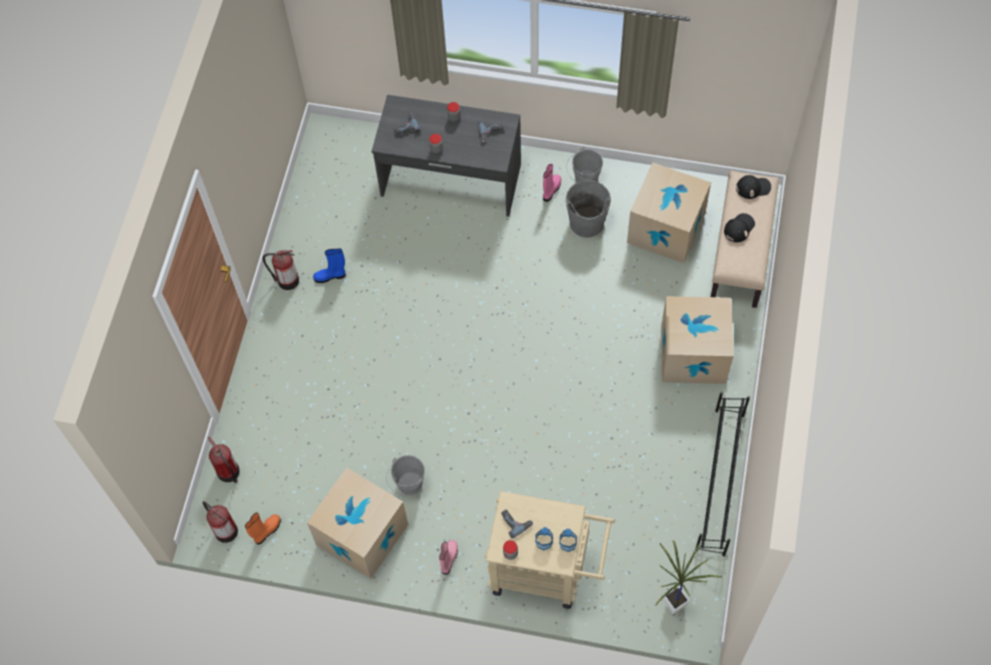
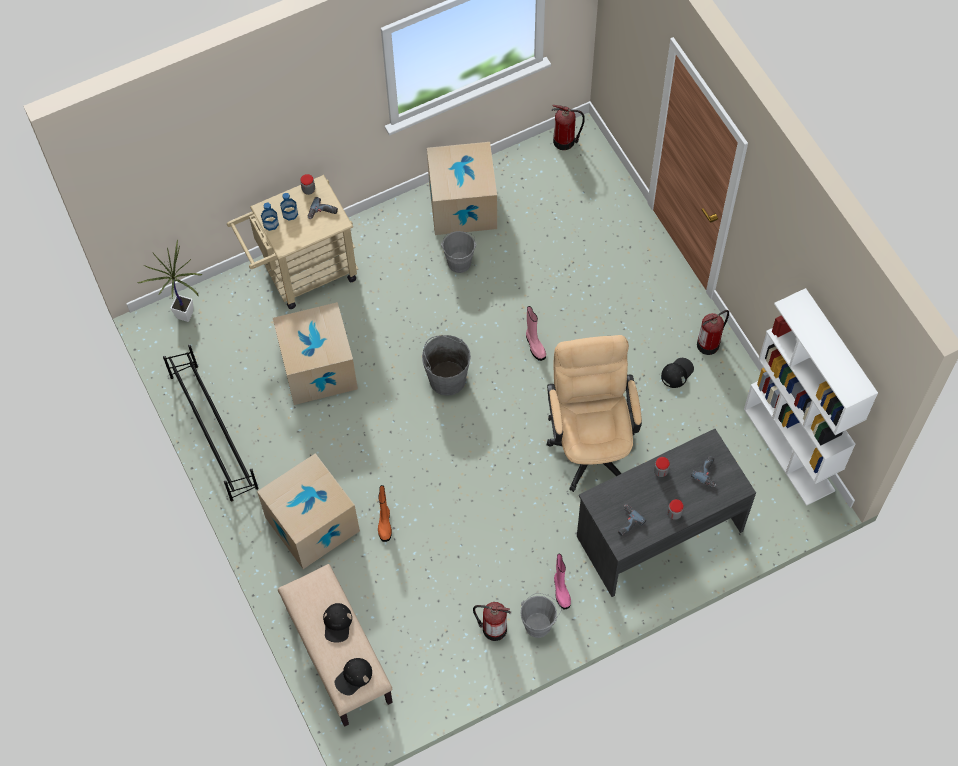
camera: 140 degrees right, 0 degrees up
(229, 473) = (602, 178): fire extinguisher -> fire extinguisher (493, 628)
(266, 531) = (534, 161): orange boot -> orange boot (385, 523)
(309, 172) = (789, 450): none -> white bookcase
(331, 276) = (677, 373): blue boot -> black cap
(439, 271) = (591, 442): none -> beige office chair
(448, 559) = (383, 232): pink boot -> pink boot (534, 345)
(586, 223) = (502, 581): grey bucket -> grey bucket (447, 378)
(666, 228) = (425, 628): cardboard box -> cardboard box (318, 369)

